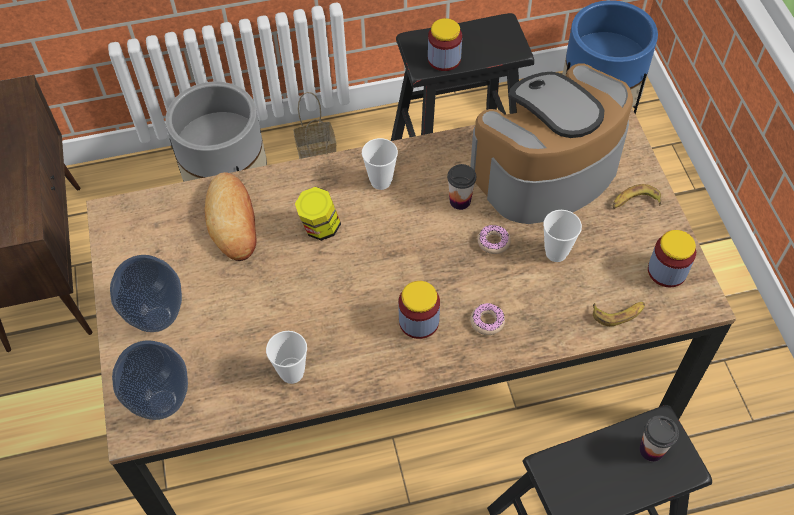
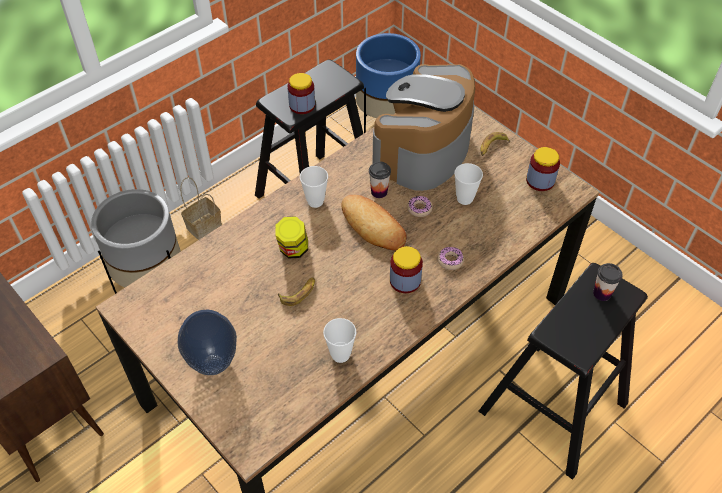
camera: 30 degrees left, 5 degrees down
(161, 403) = (258, 420): vase -> none
(233, 220) = (224, 272): bread -> bread (373, 226)
(618, 313) = (528, 219): banana -> banana (299, 293)

